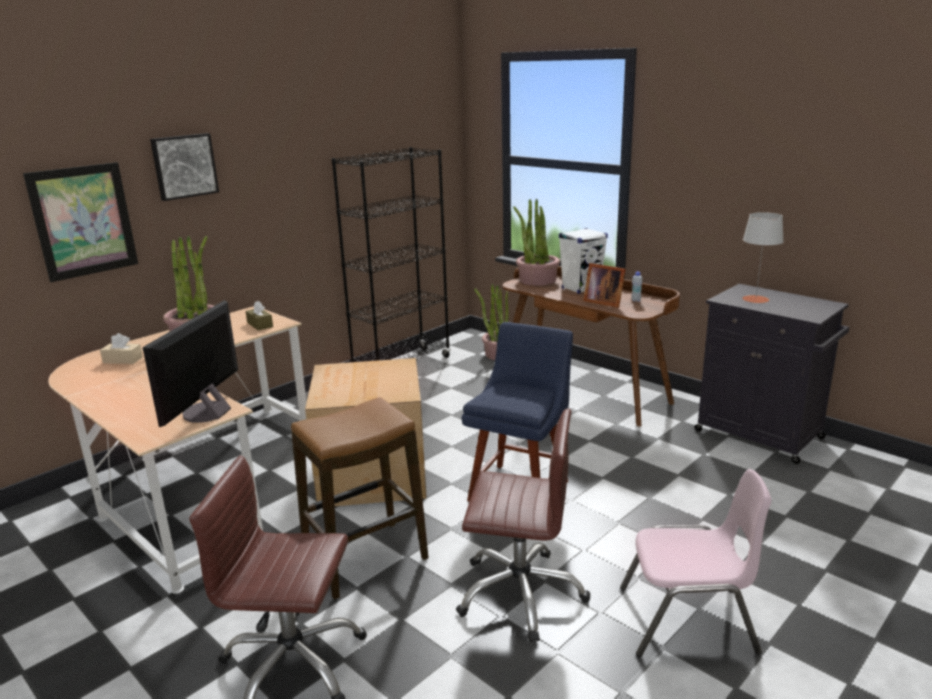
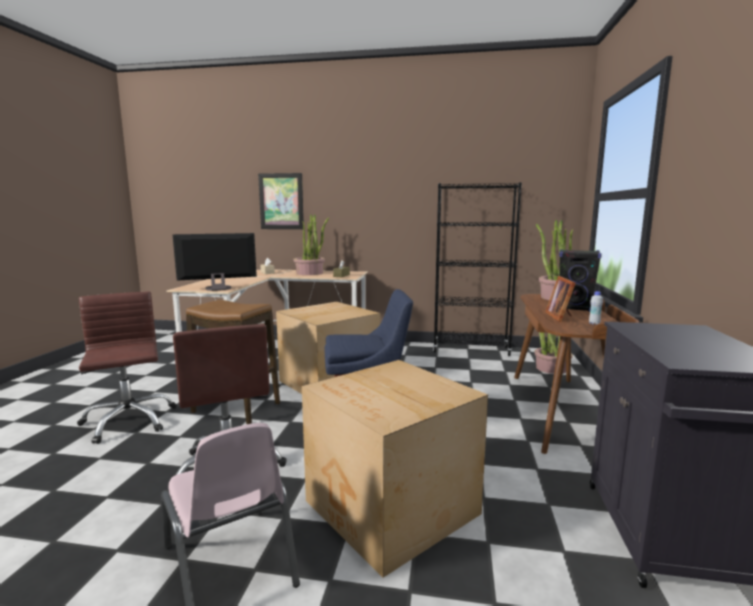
camera: 55 degrees right, 10 degrees down
(184, 166) = (337, 179): picture -> none
(581, 288) = (574, 308): white speaker -> black speaker
(664, 519) = (391, 509): none -> cardboard box
(755, 299) = (668, 335): grey table lamp -> none

